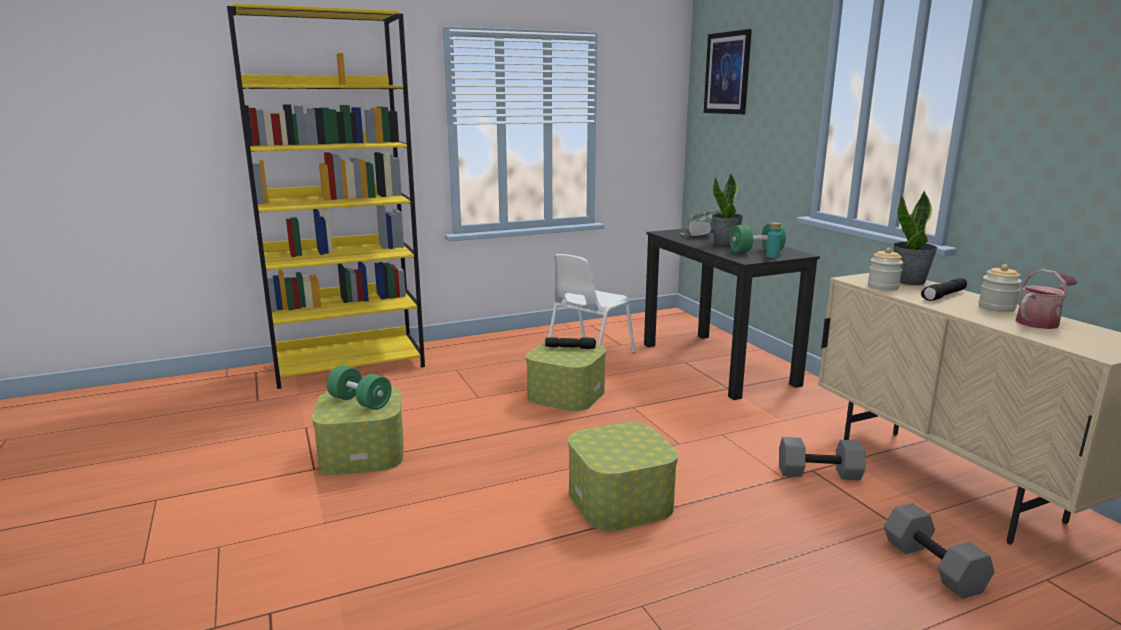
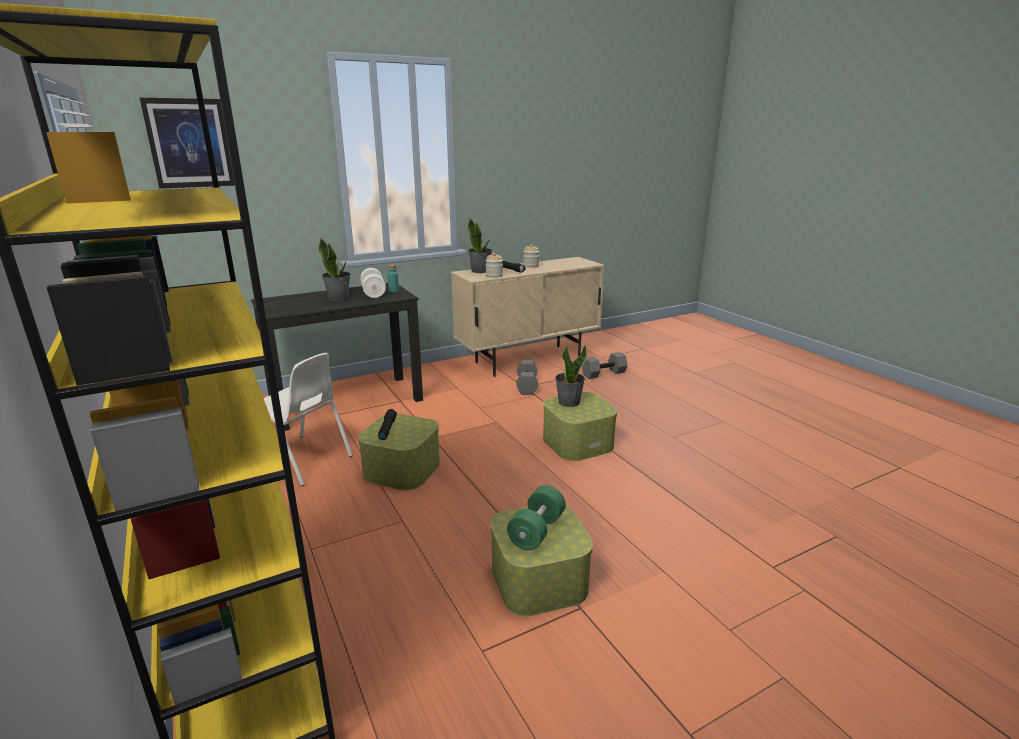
camera: 95 degrees left, 5 degrees up
(636, 439) = (568, 402): none -> potted plant
(699, 233) = (284, 303): power drill -> none
(756, 251) = (373, 293): green dumbbell -> white dumbbell
(1040, 322) = (552, 264): watering can -> none

